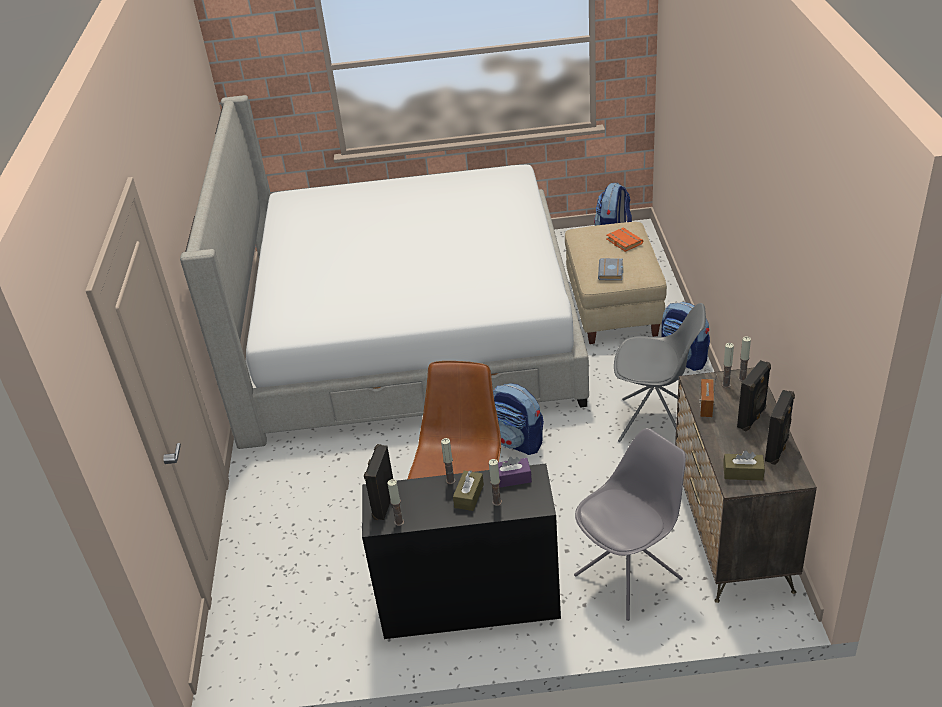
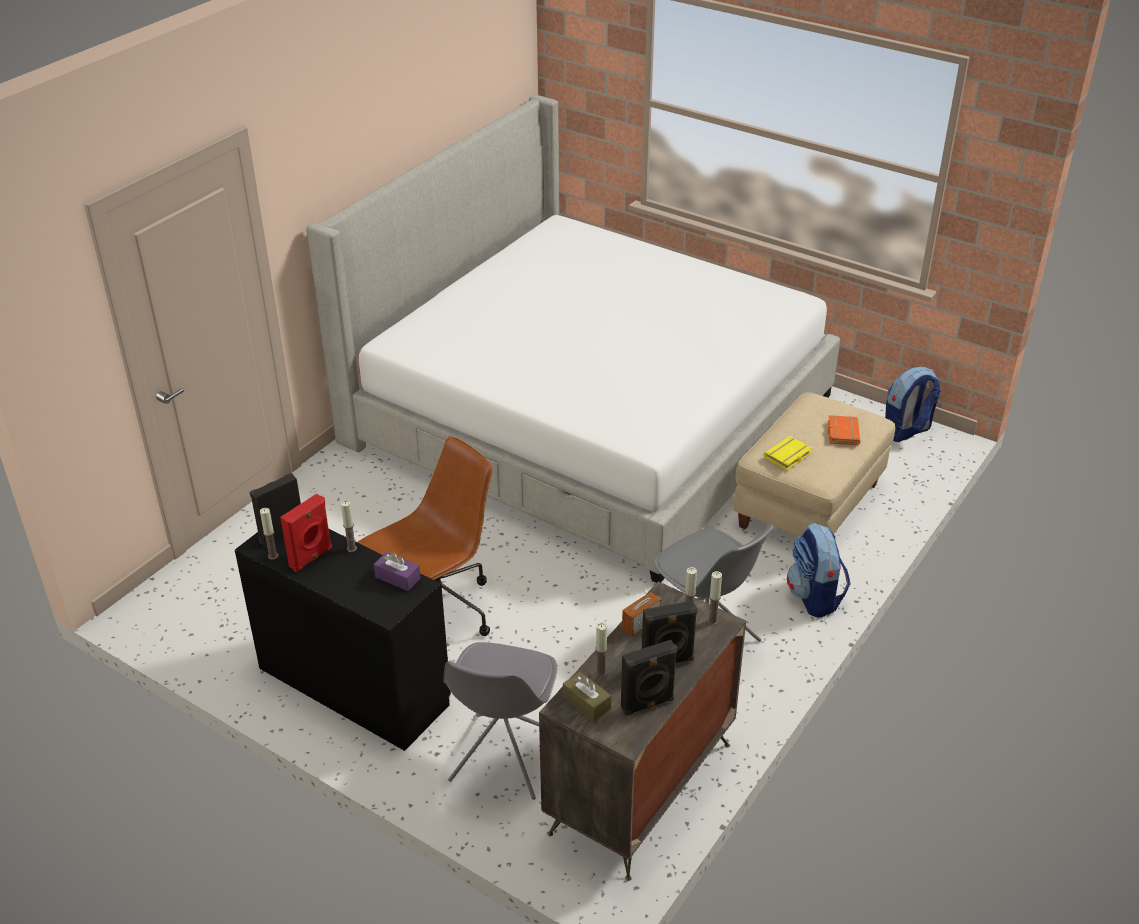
camera: 35 degrees right, 0 degrees up
(431, 505) = (311, 558): none -> red speaker
(469, 496) = (347, 570): brown tissue box -> none
(497, 502) = (361, 589): candle -> candle (600, 672)
(518, 442) = (559, 577): backpack -> none
(611, 272) = (788, 457): grey book -> yellow book
(629, 576) = (503, 758): grey chair -> grey chair turned 105 degrees clockwise

